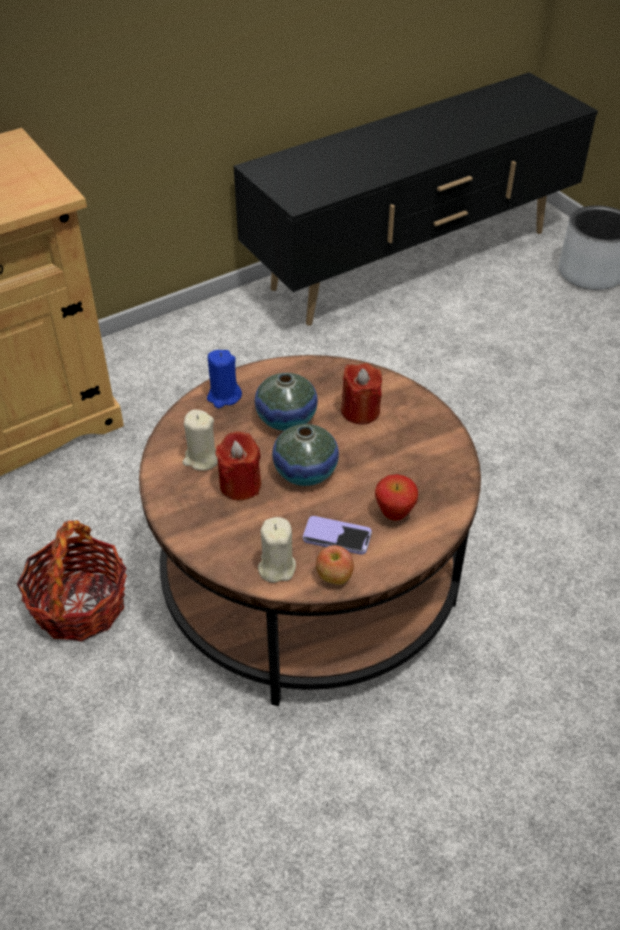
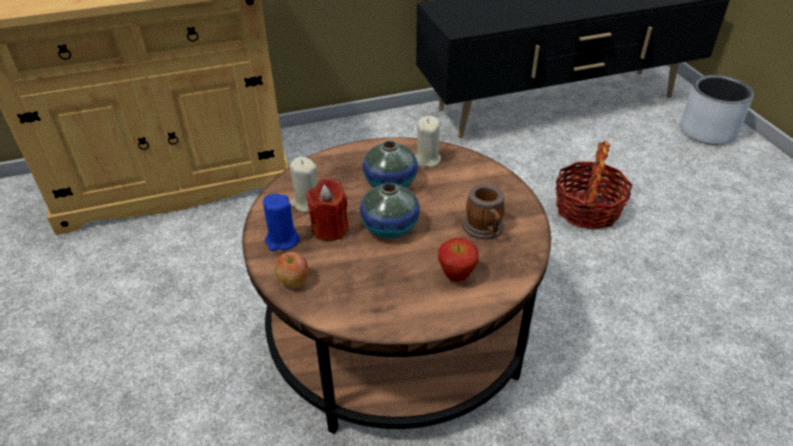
camera: 15 degrees right, 5 degrees down
(80, 605) = (206, 315): basket -> basket (587, 210)
(224, 396) = (345, 159): blue candle -> blue candle (282, 240)
(276, 567) = (333, 302): beige candle -> beige candle (426, 159)
(334, 577) = (381, 321): apple -> apple (293, 282)
(337, 537) = (397, 286): phone -> none
(360, 411) = (456, 187): red candle -> none
(407, 455) = (485, 229): none -> mug

